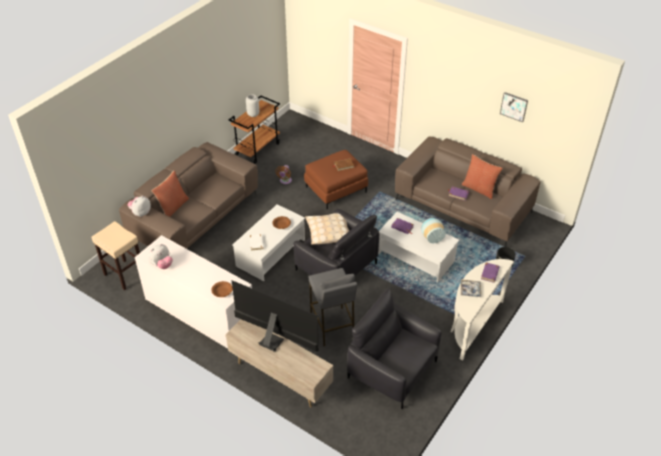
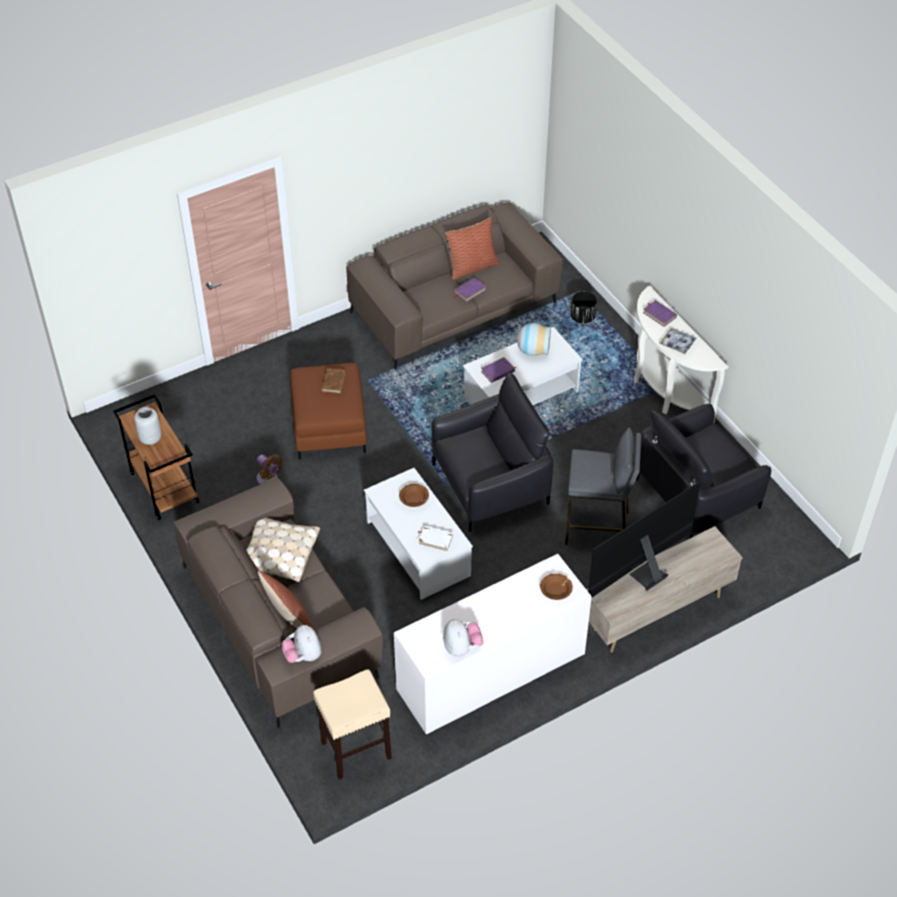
camera: 65 degrees left, 5 degrees up
(328, 232) = (462, 451): beige pillow -> beige pillow (279, 555)
(514, 106) = (453, 137): picture -> none

